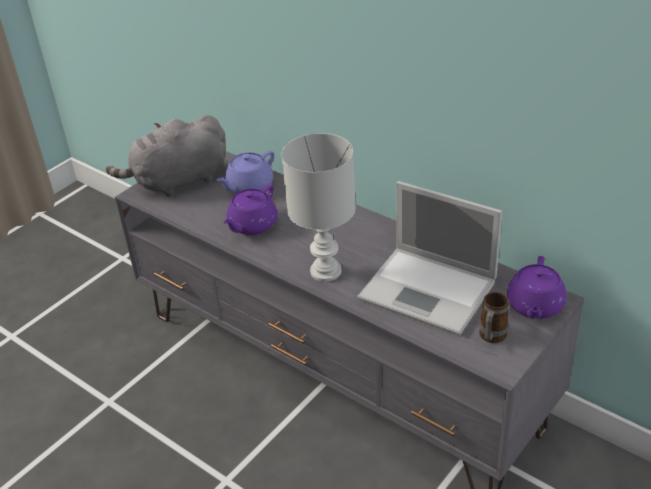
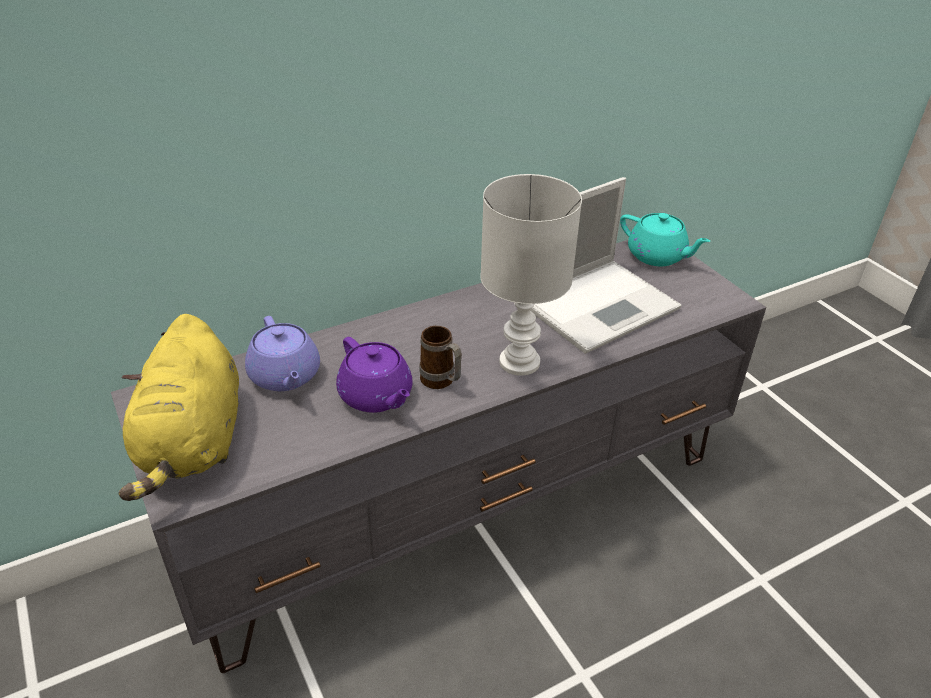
camera: 70 degrees left, 0 degrees up
(178, 181) = (193, 443): grey plush toy -> yellow plush toy
(491, 338) = (691, 293): mug -> mug (441, 383)
(534, 306) = (657, 256): purple teapot -> turquoise teapot

